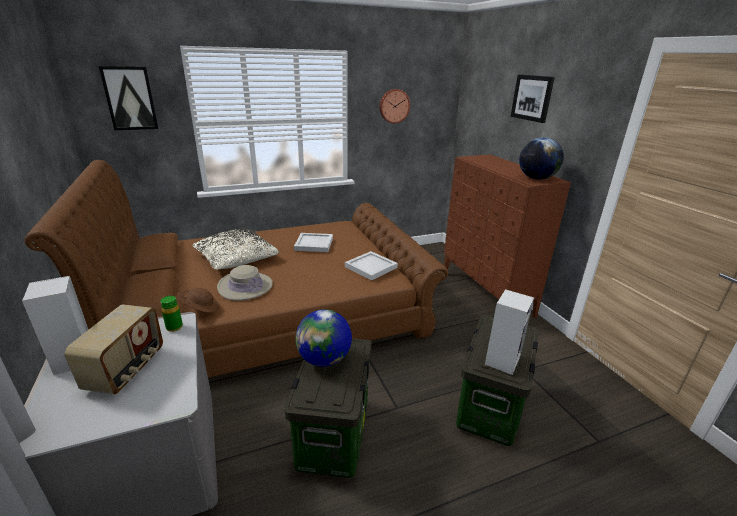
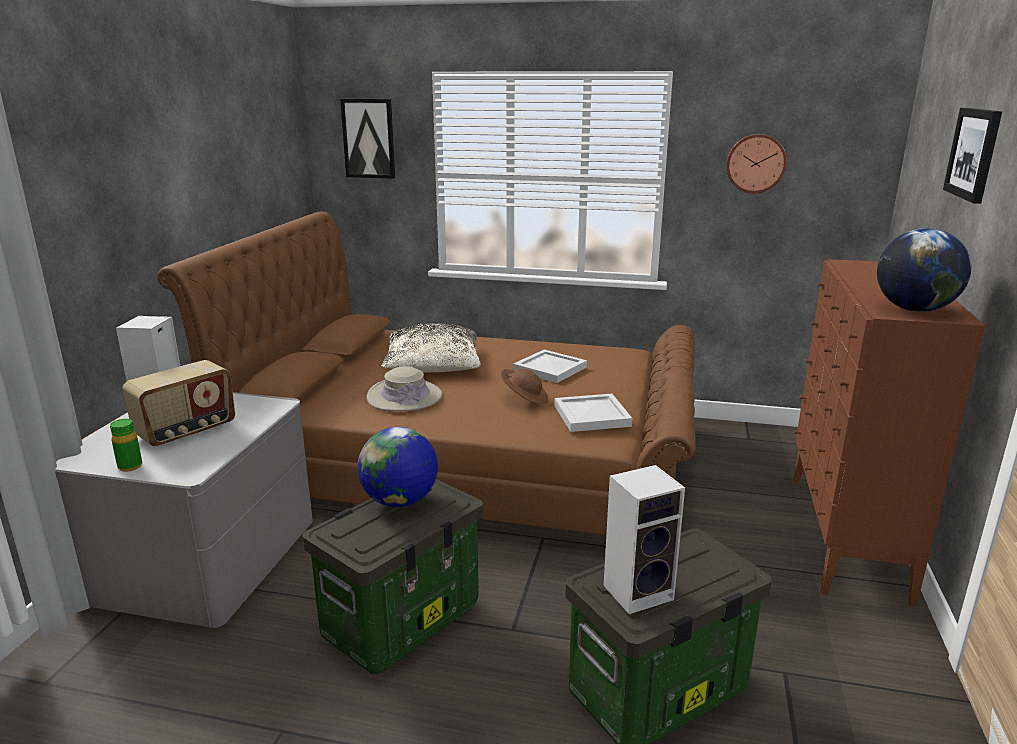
camera: 35 degrees right, 5 degrees down
(174, 327) = (265, 408): green bottle -> green bottle (130, 466)
(200, 309) = (333, 407): brown hat -> brown hat (524, 398)

